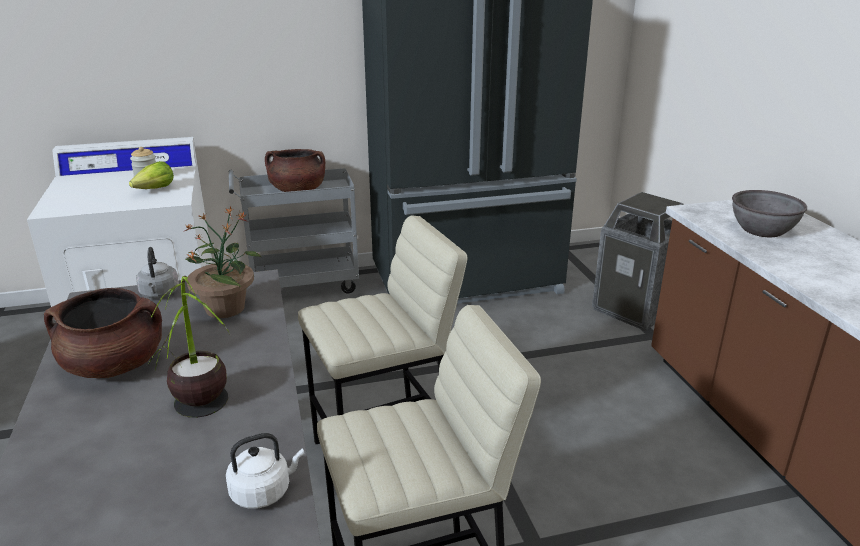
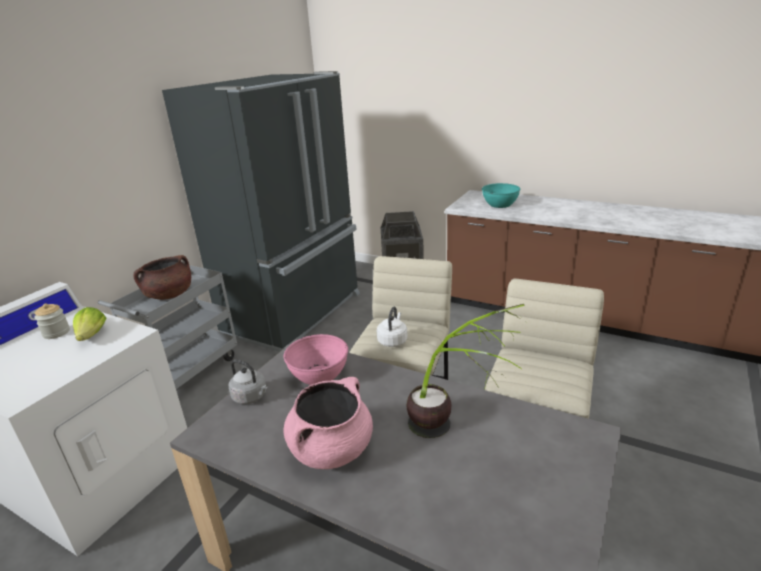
camera: 45 degrees left, 0 degrees up
(115, 365) = (331, 449): brown cooking pot -> pink cooking pot
(226, 308) = (319, 375): potted plant -> pink bowl
(264, 492) = (554, 430): white kettle -> white kettle (393, 340)
(762, 230) = (500, 205): grey bowl -> turquoise bowl

